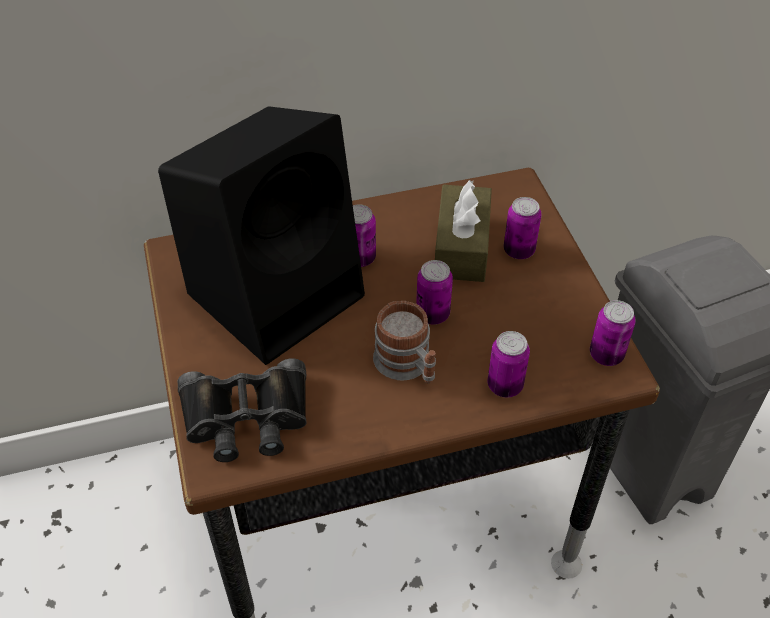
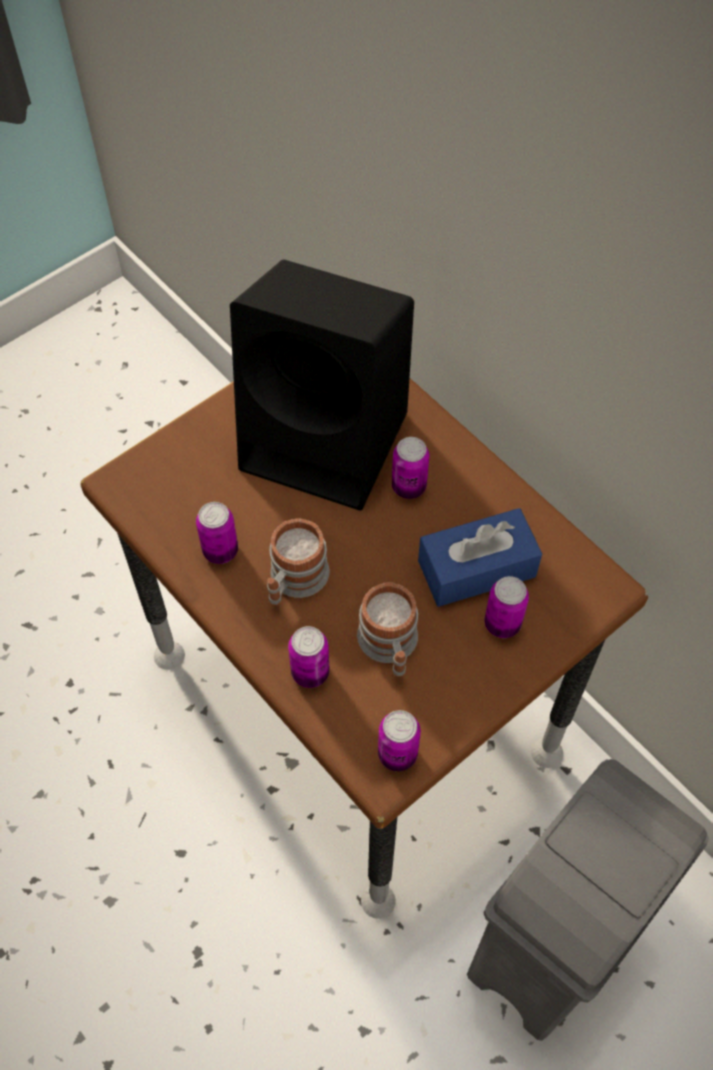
camera: 65 degrees right, 10 degrees up
(246, 418) = (176, 482): black binoculars -> none
(432, 314) = (369, 577): can -> can (220, 551)
(461, 247) = (476, 568): brown tissue box -> blue tissue box
(505, 324) = (390, 646): none -> mug

